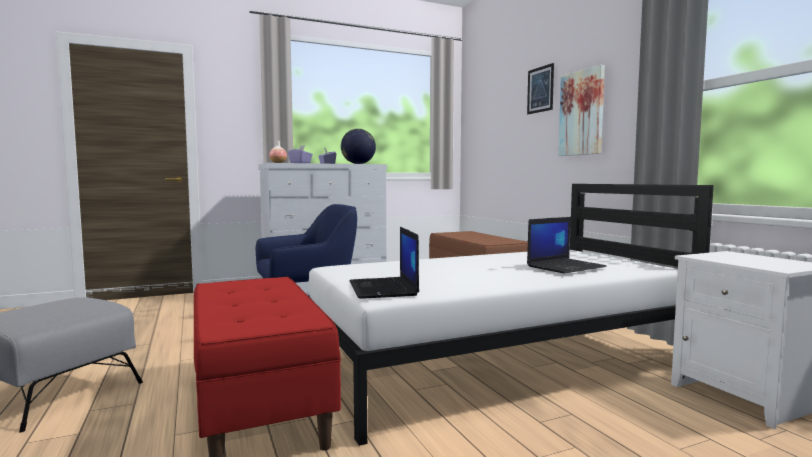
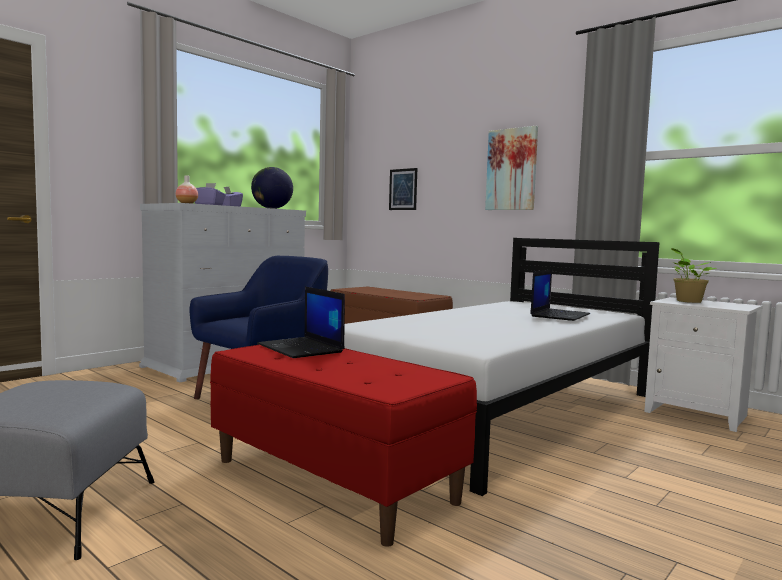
camera: 25 degrees left, 0 degrees up
(384, 288) = (463, 341): laptop -> laptop (301, 348)
(540, 89) = (461, 141): picture -> picture (403, 189)
(732, 256) = (687, 301): none -> potted plant

